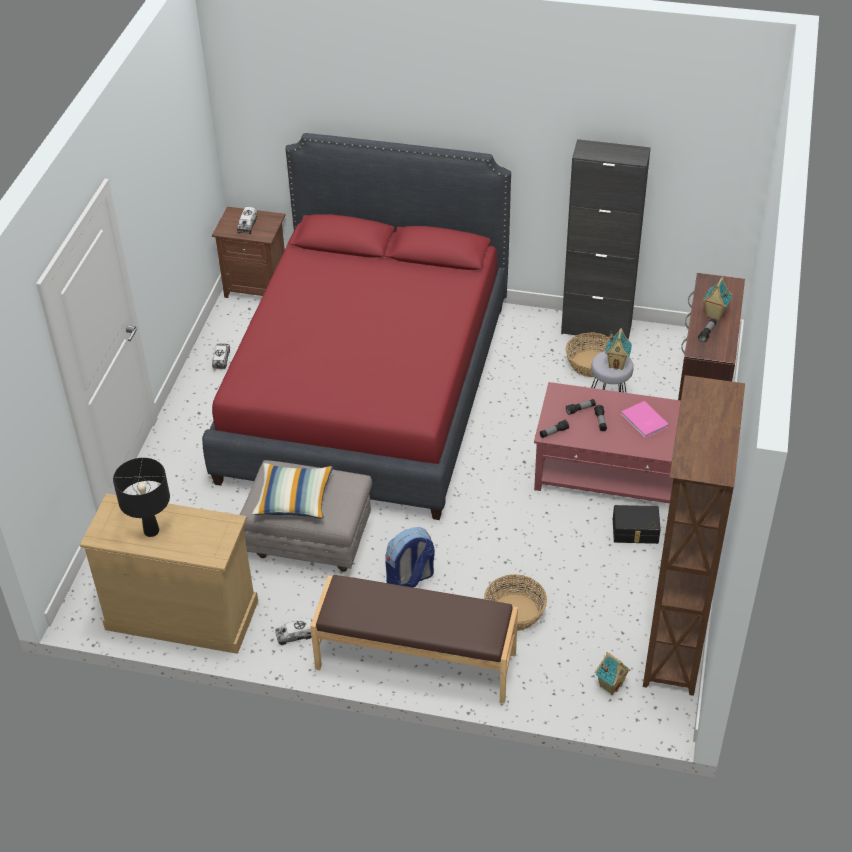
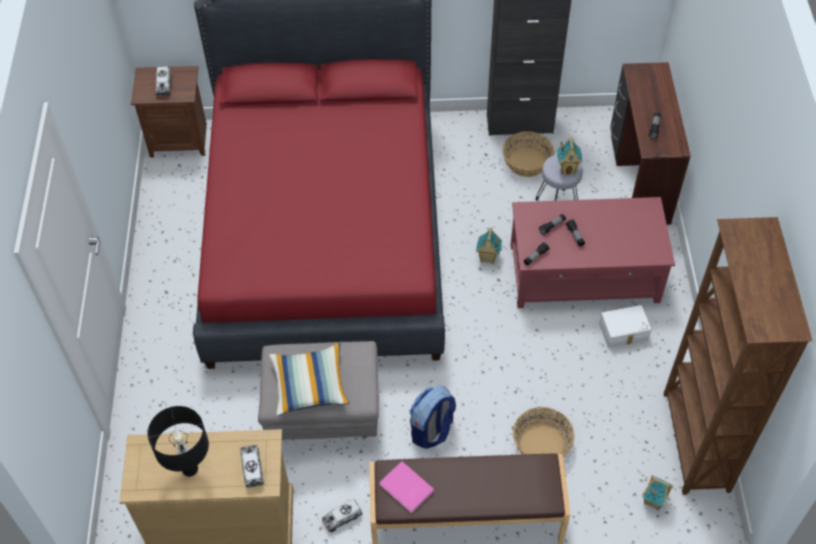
camera: 15 degrees left, 10 degrees up
(221, 359) = (169, 227): toy truck -> toy truck (252, 468)
(635, 532) = (624, 332): black storage box -> white storage box
(644, 421) = (615, 227): pink book -> pink book (406, 489)
(714, 314) = (654, 106): toy house -> toy house (487, 258)

